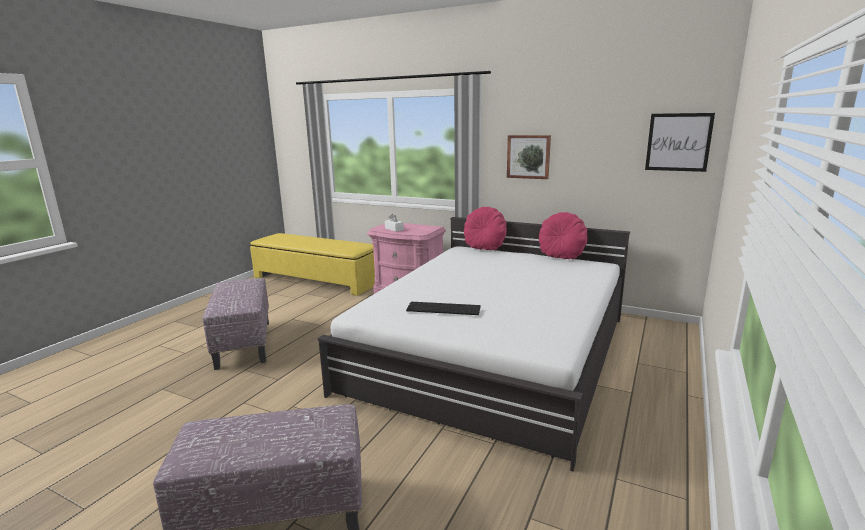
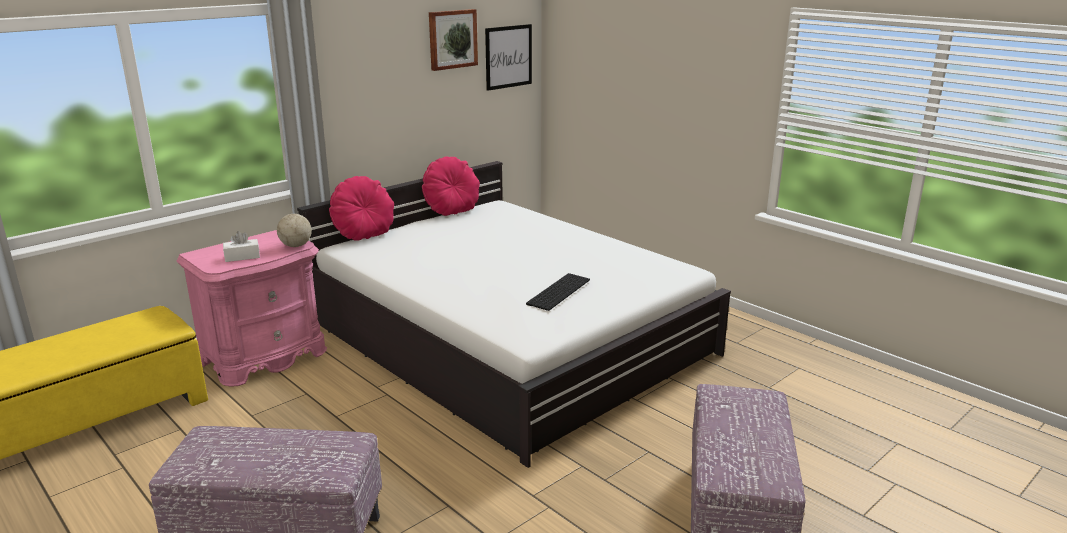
camera: 70 degrees left, 5 degrees up
(419, 233) = (296, 245): none -> globe
(528, 156) = (370, 96): picture -> picture (452, 39)

